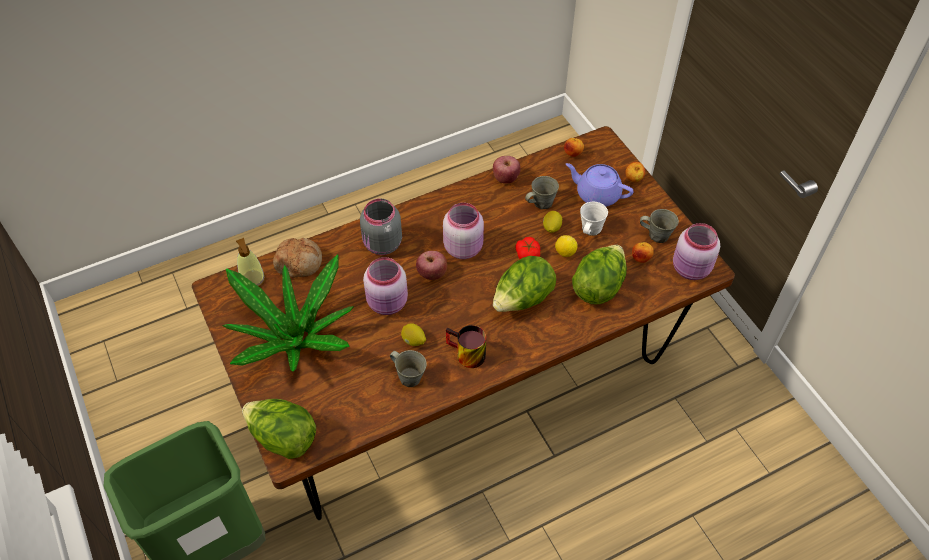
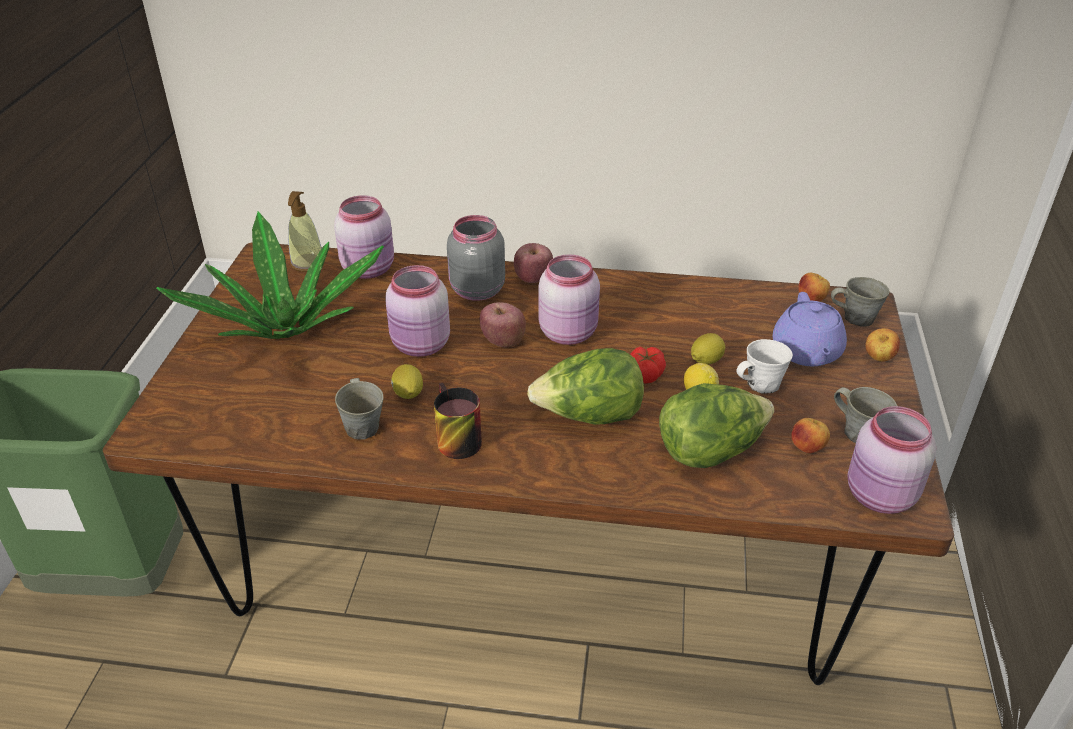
camera: 35 degrees right, 15 degrees down
(283, 438) = (162, 415): lettuce -> none
(299, 262) = (370, 269): bread -> pink jar
(505, 178) = (693, 290): apple -> apple (533, 279)
(541, 203) = (717, 331): grey mug -> grey mug (856, 318)
(597, 194) = (806, 353): purple teapot -> purple teapot turned 150 degrees counterclockwise

